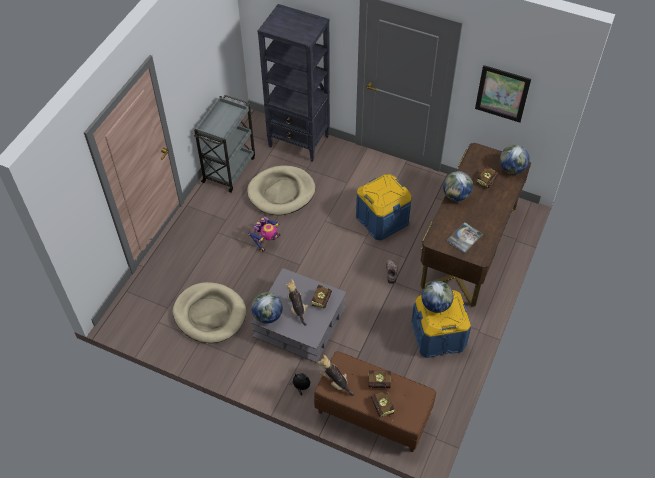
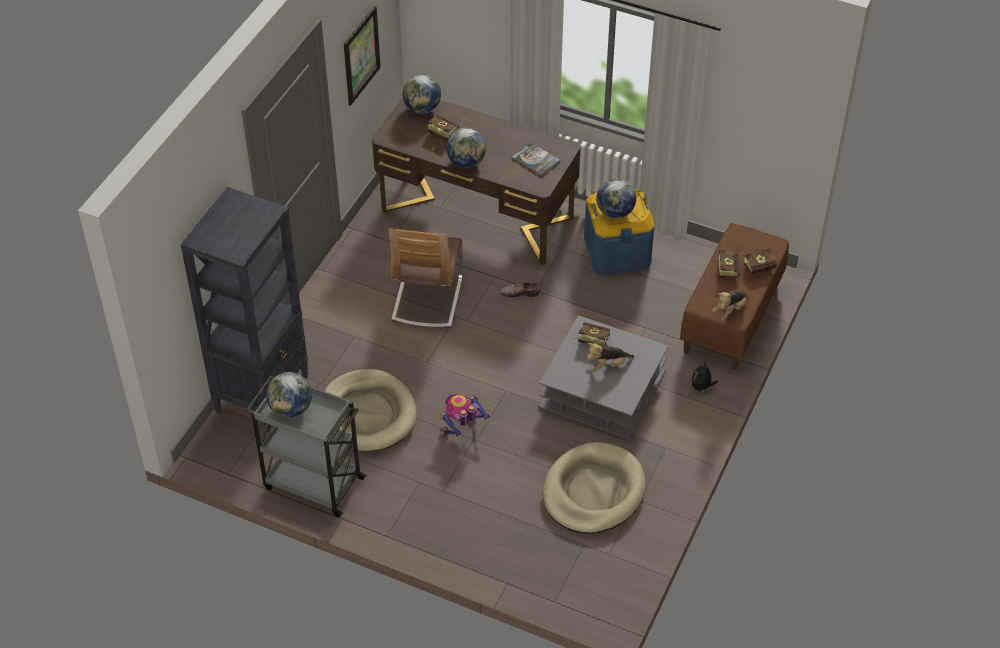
camera: 90 degrees left, 5 degrees down
(267, 241) = (462, 429): toy robot -> toy robot turned 75 degrees counterclockwise
(267, 316) = (620, 396): globe -> globe (291, 409)
(382, 219) = (427, 299): blue storage box -> chair

